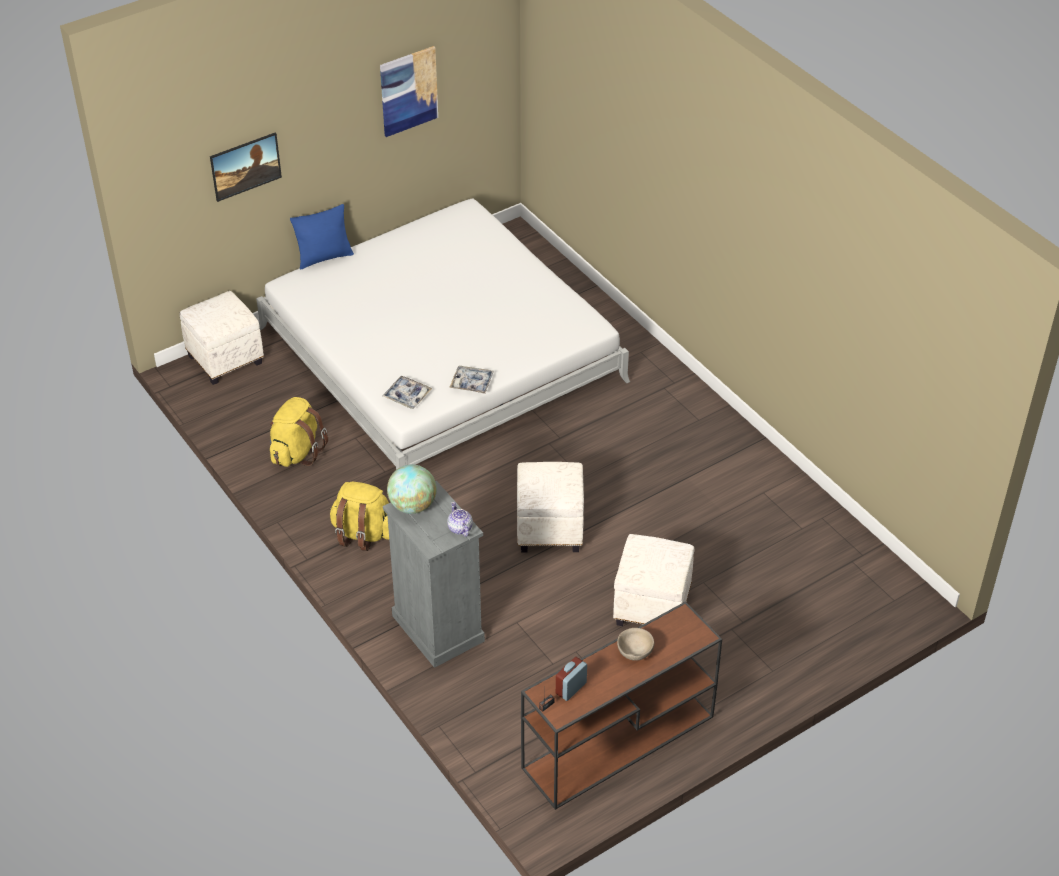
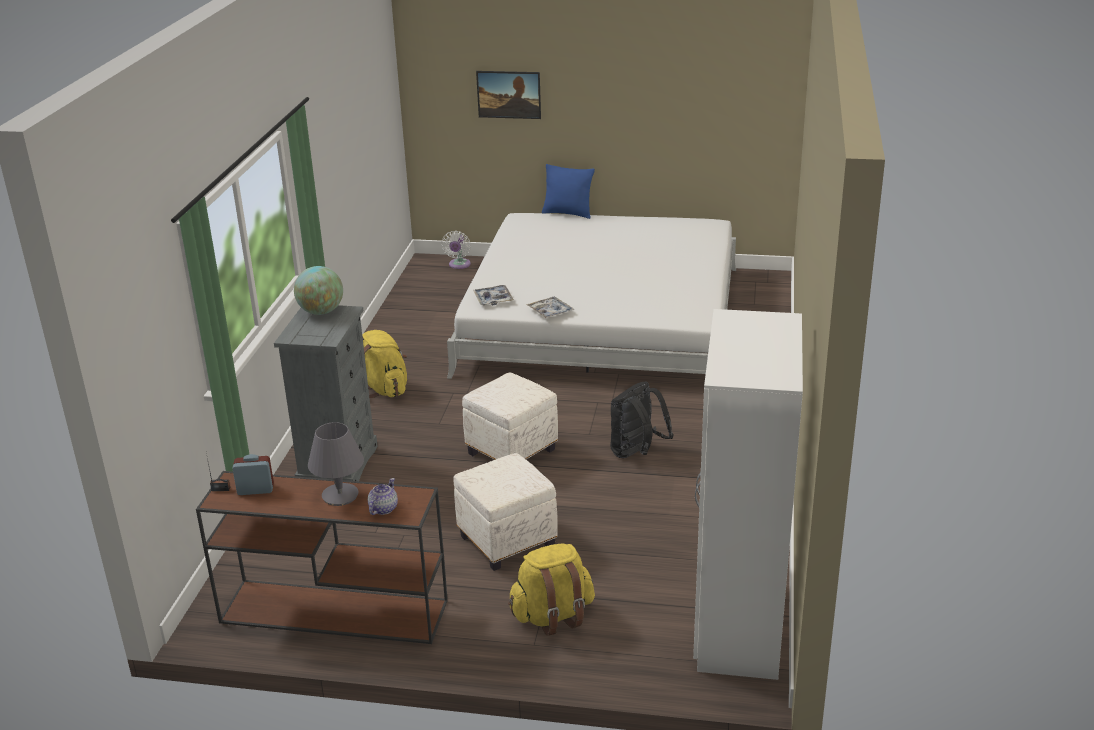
camera: 45 degrees right, 15 degrees down
(226, 359) = (459, 265): white ottoman -> white fan
(297, 452) = (419, 328): yellow backpack -> yellow backpack (553, 616)
(408, 91) = (677, 83): picture -> none
(459, 528) = (326, 337): teapot -> teapot (383, 508)
(634, 651) = (340, 495): beige bowl -> grey table lamp
(637, 474) = (637, 453): none -> black backpack
(866, 572) = (737, 627): none -> white wardrobe

